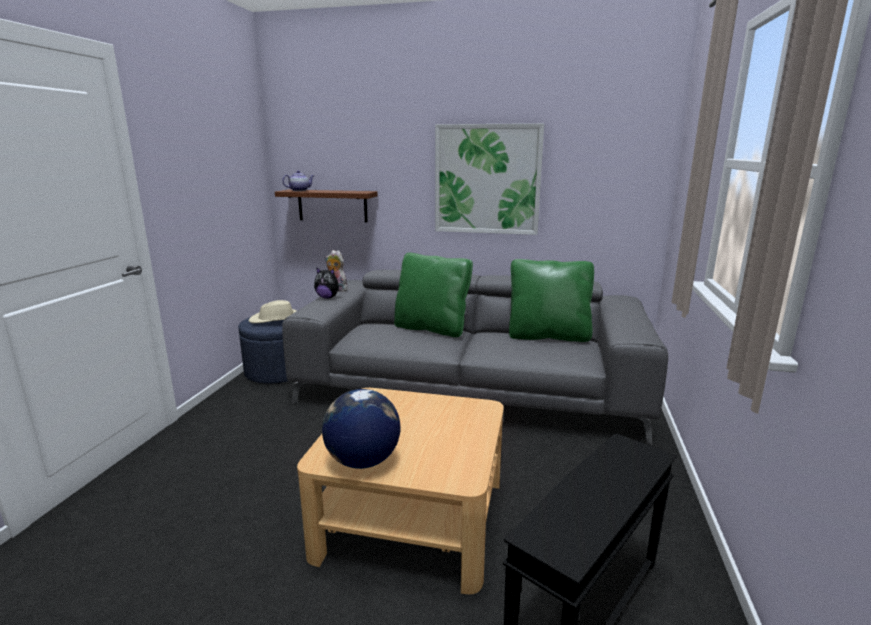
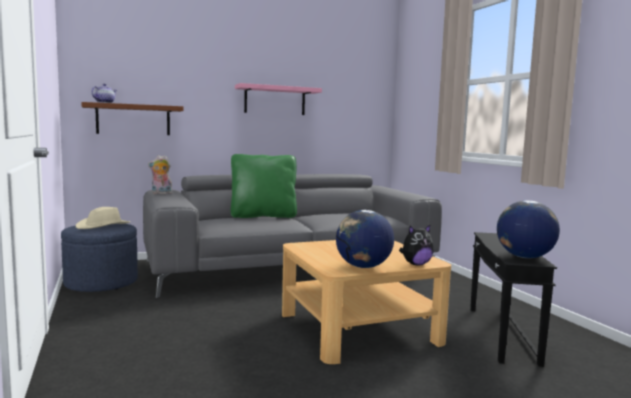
camera: 35 degrees left, 10 degrees down
(328, 297) = (167, 197): plush toy -> plush toy (416, 264)
(487, 179) = (275, 100): picture -> pink shelf
(548, 336) = (348, 212): green pillow -> none
(572, 530) = (524, 257): none -> globe

